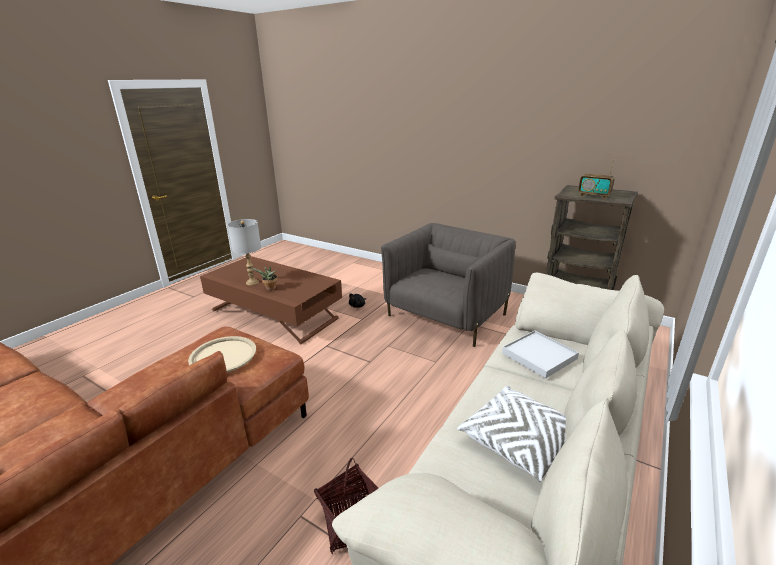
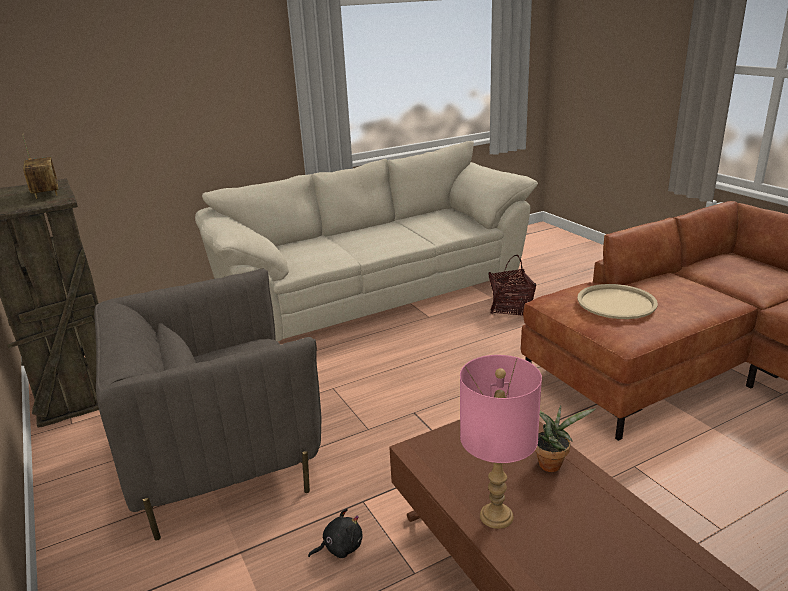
camera: 150 degrees left, 0 degrees up
(252, 282) = (596, 504): grey table lamp -> none
(288, 273) = (496, 515): none -> pink table lamp
(519, 441) = (403, 228): white pillow -> none
(539, 356) = (315, 251): white tray -> none

